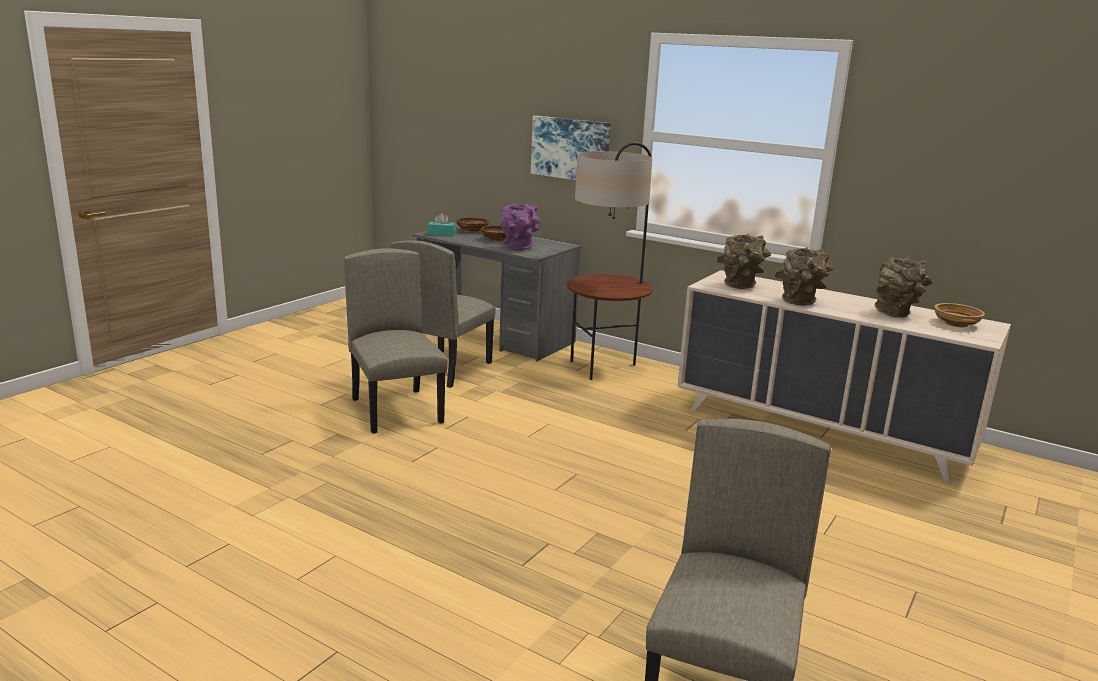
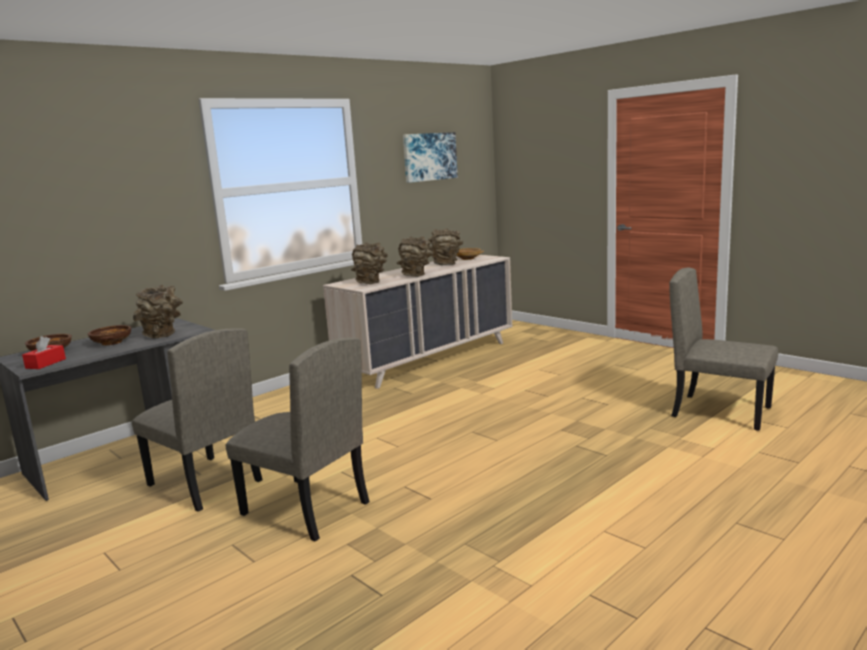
camera: 75 degrees left, 5 degrees down
(397, 410) = (305, 509): beige chair -> beige chair turned 135 degrees counterclockwise
(441, 234) = (45, 363): turquoise tissue box -> red tissue box
(519, 248) = (163, 335): purple vase -> brown vase
(570, 149) = (136, 224): picture -> picture (429, 157)
(604, 368) = (270, 410): floor lamp -> none

